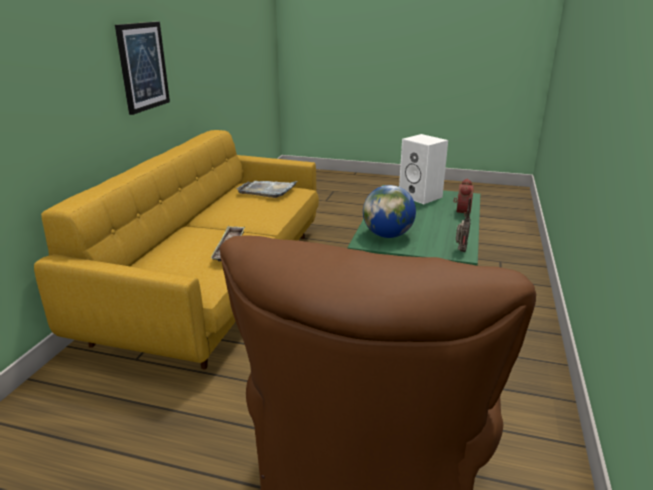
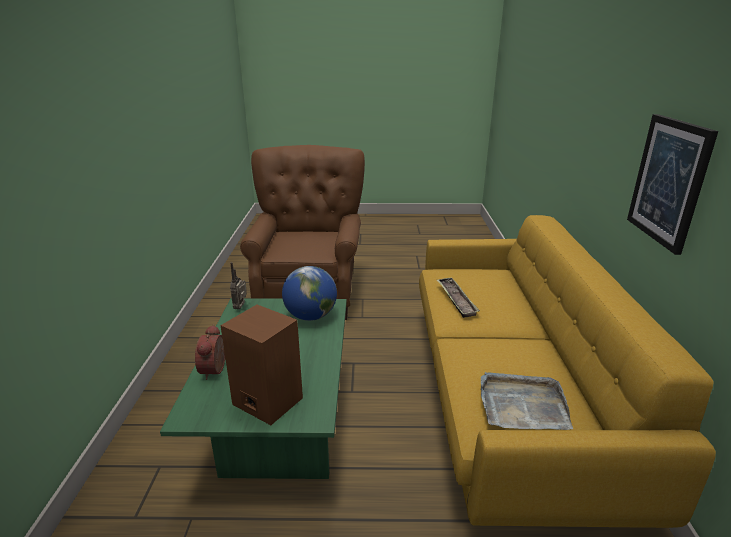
camera: 165 degrees right, 0 degrees up
(421, 196) = (265, 401): white speaker -> brown speaker

